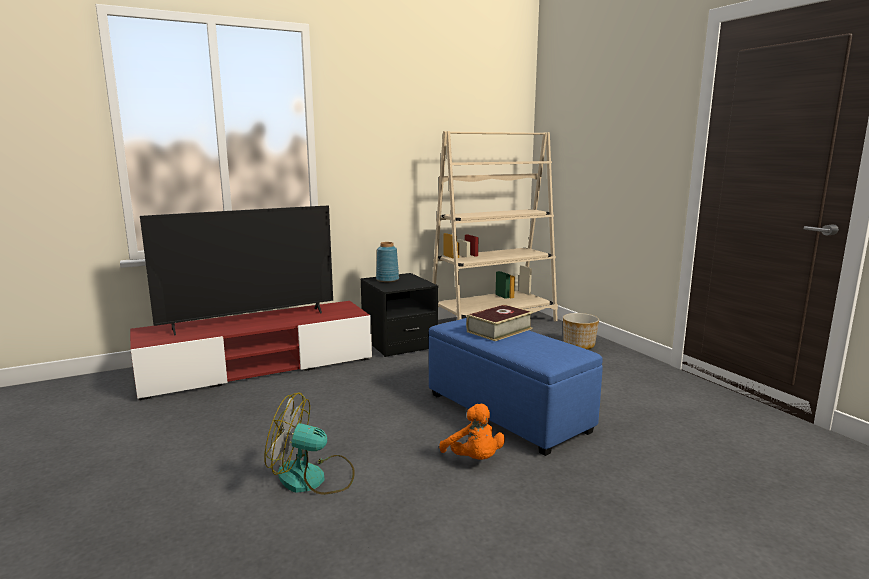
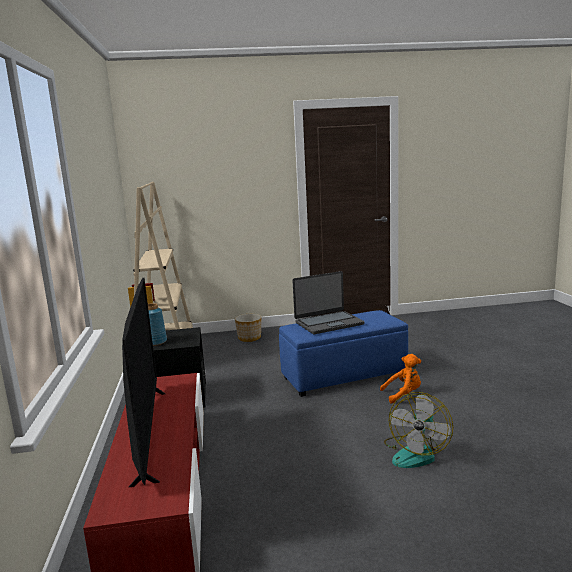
camera: 70 degrees left, 0 degrees up
(499, 330) = (328, 323): book -> laptop

